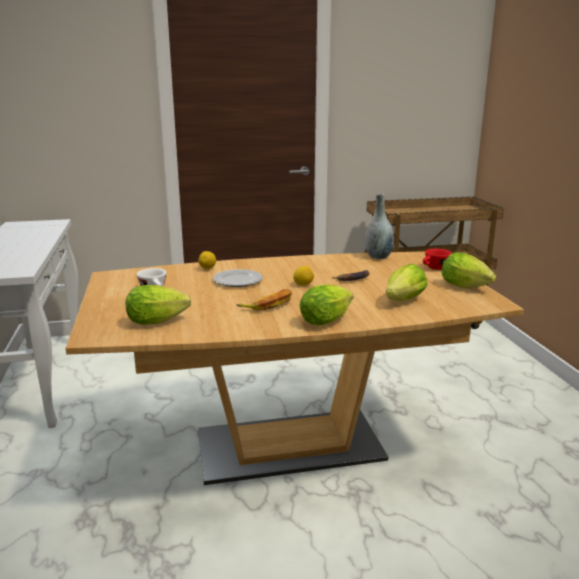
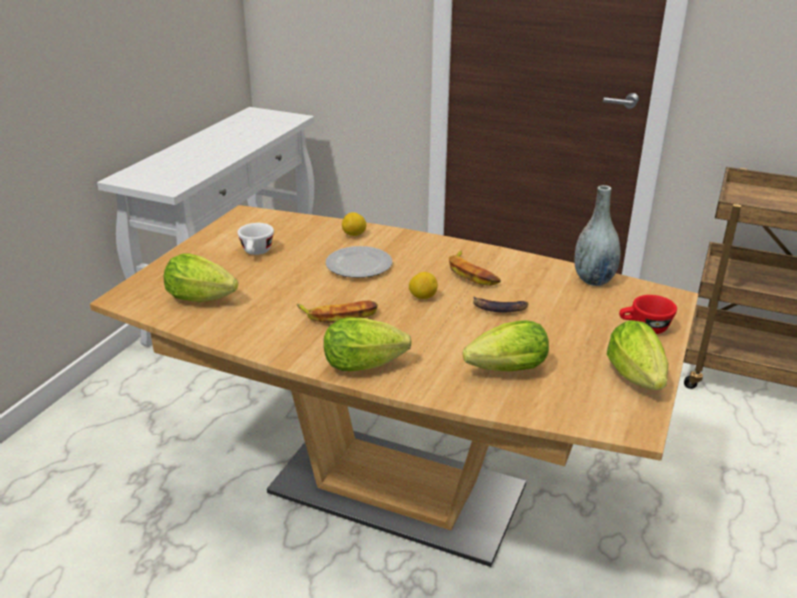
camera: 35 degrees right, 10 degrees up
(312, 268) = (472, 273): none -> banana

